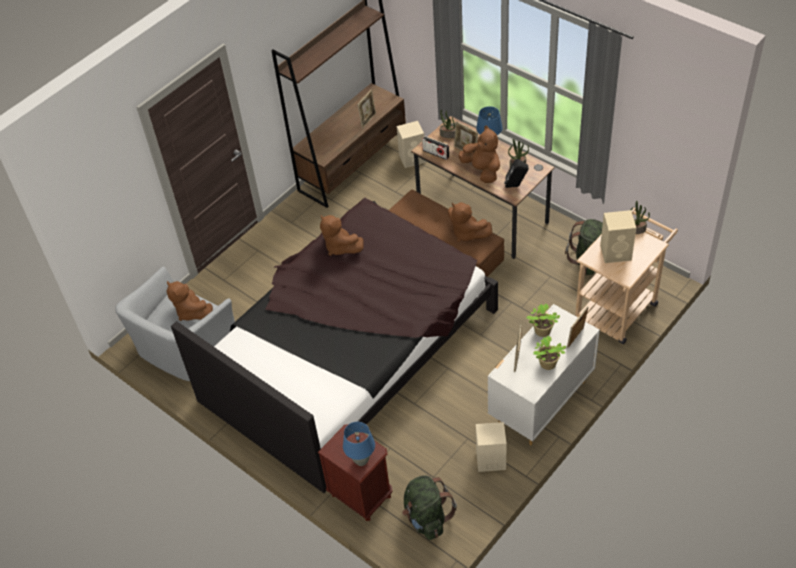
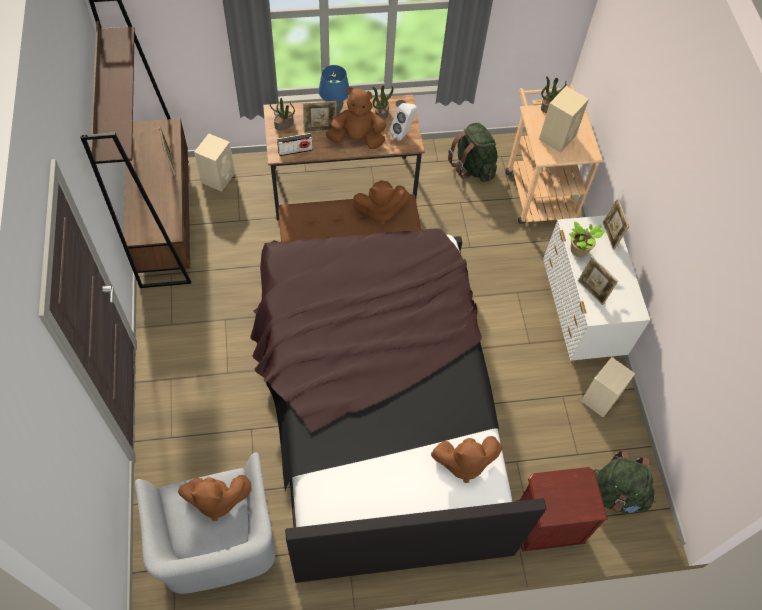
camera: 55 degrees left, 10 degrees up
(340, 247) = (306, 310): brown plush toy -> brown plush toy (463, 462)
(361, 461) = (585, 498): blue table lamp -> none
(516, 186) = (403, 134): black speaker -> white speaker
(547, 364) = (617, 277): potted plant -> none

